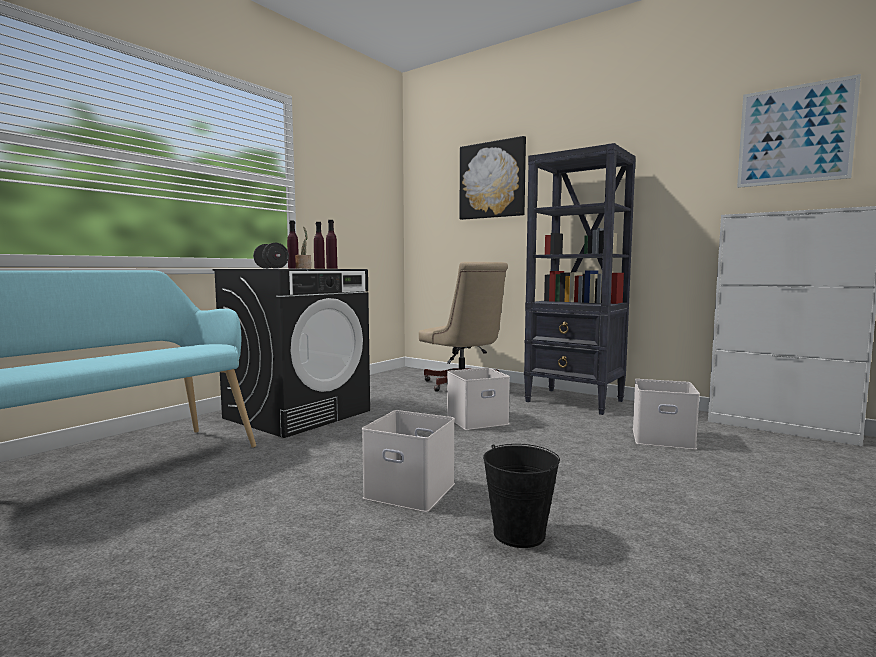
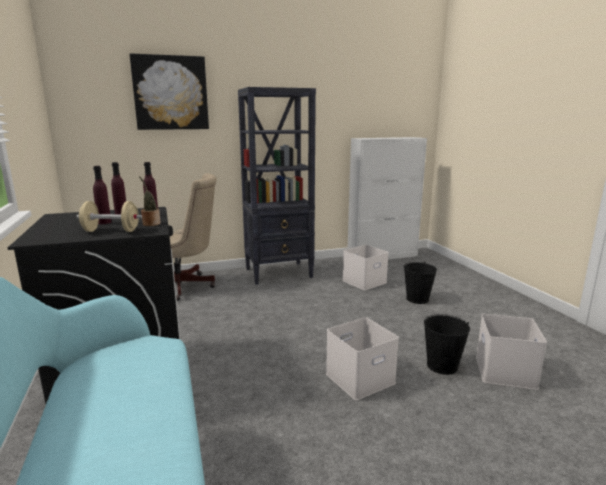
camera: 55 degrees left, 10 degrees up
(271, 268) = (111, 231): black dumbbell -> beige dumbbell
(477, 420) = (266, 311): white storage box -> white storage box (503, 370)
(695, 478) = (417, 299): none -> black bucket
(794, 134) = (381, 90): picture -> none

